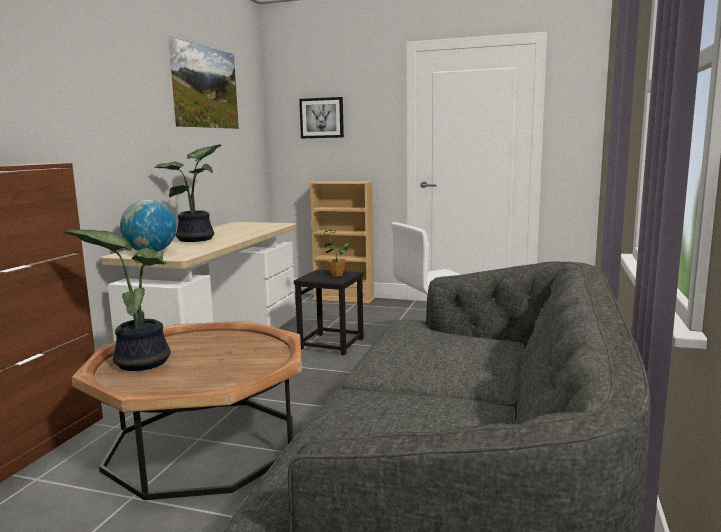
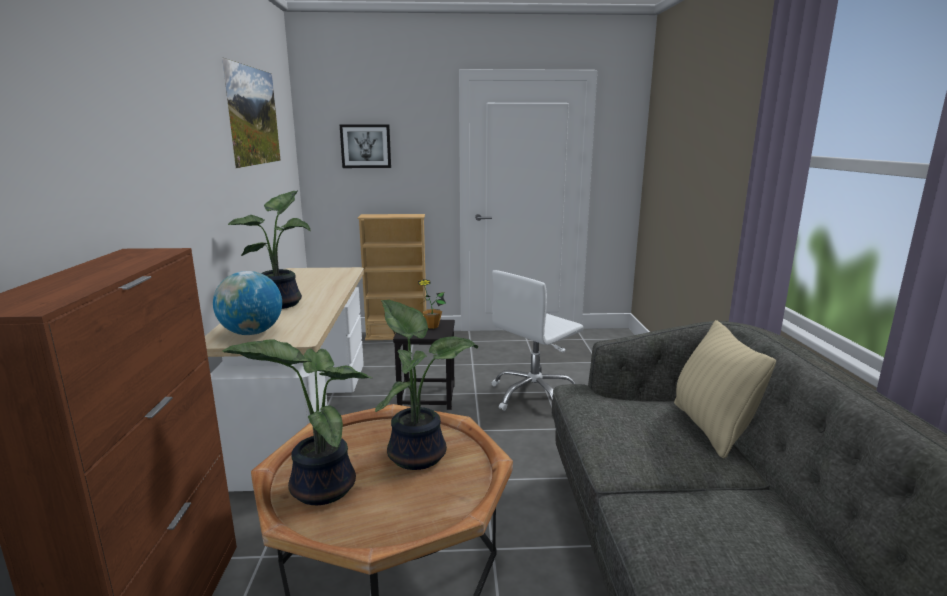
camera: 20 degrees left, 5 degrees up
(235, 353) = (418, 453): none -> potted plant
(504, 357) = (711, 428): none -> beige pillow

